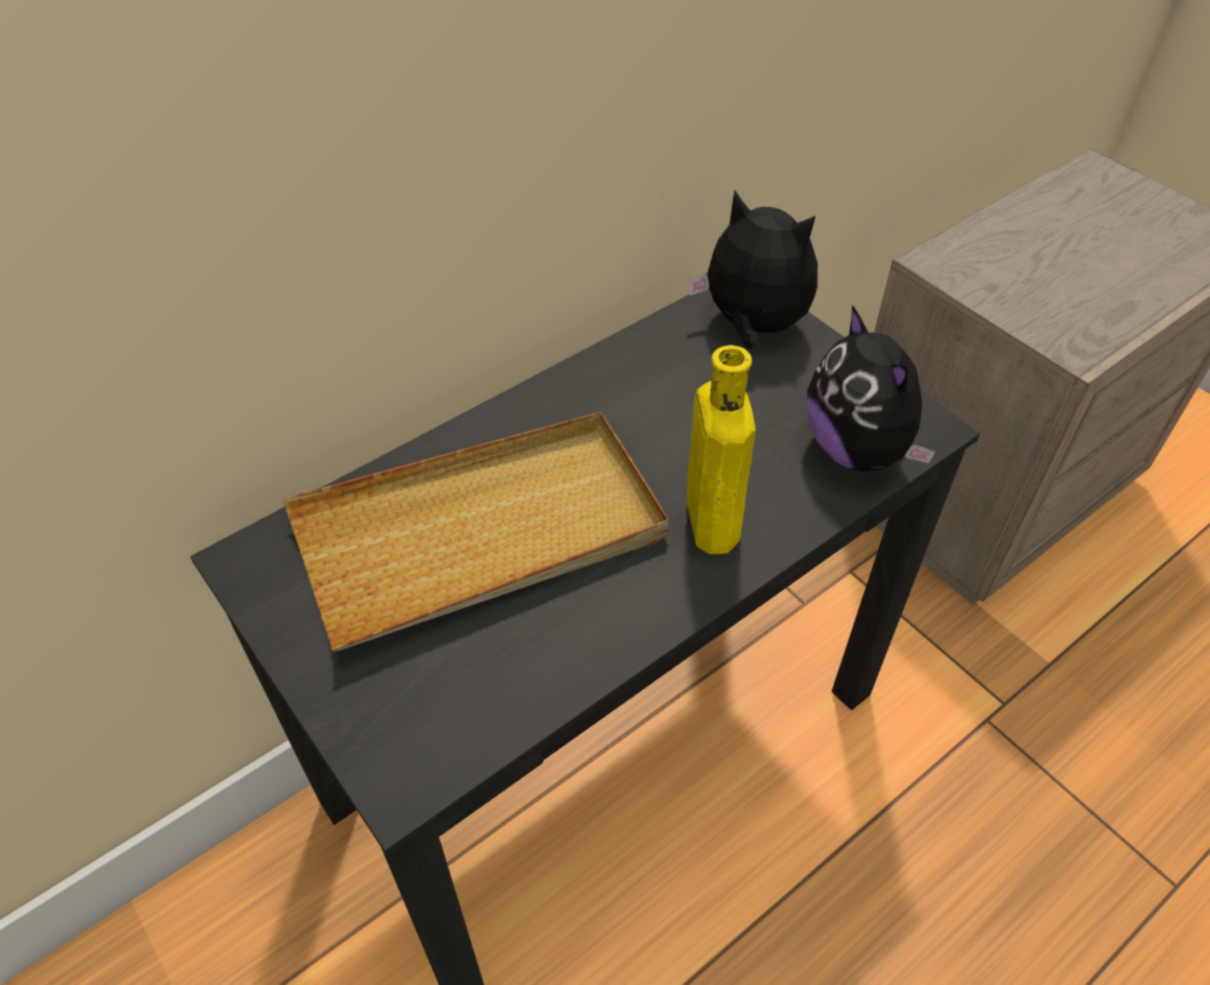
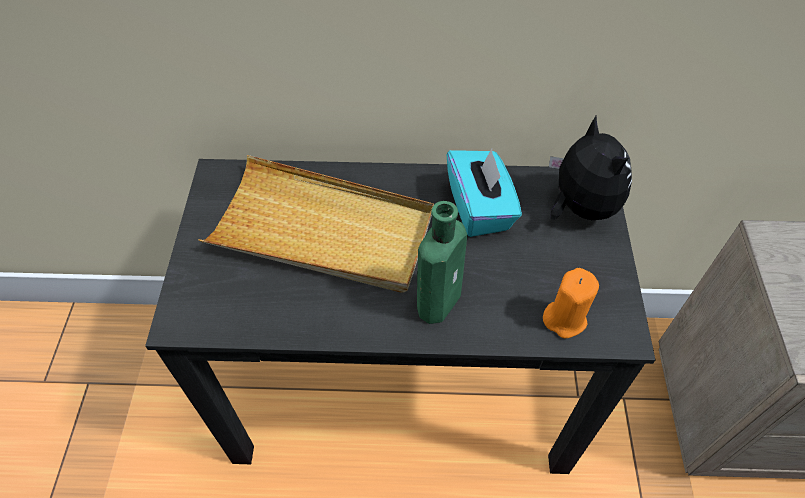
camera: 40 degrees right, 5 degrees up
(647, 391) = (480, 208): none -> turquoise tissue box
(710, 518) = (440, 299): yellow bottle -> green bottle
(858, 450) = (565, 318): plush toy -> orange candle

